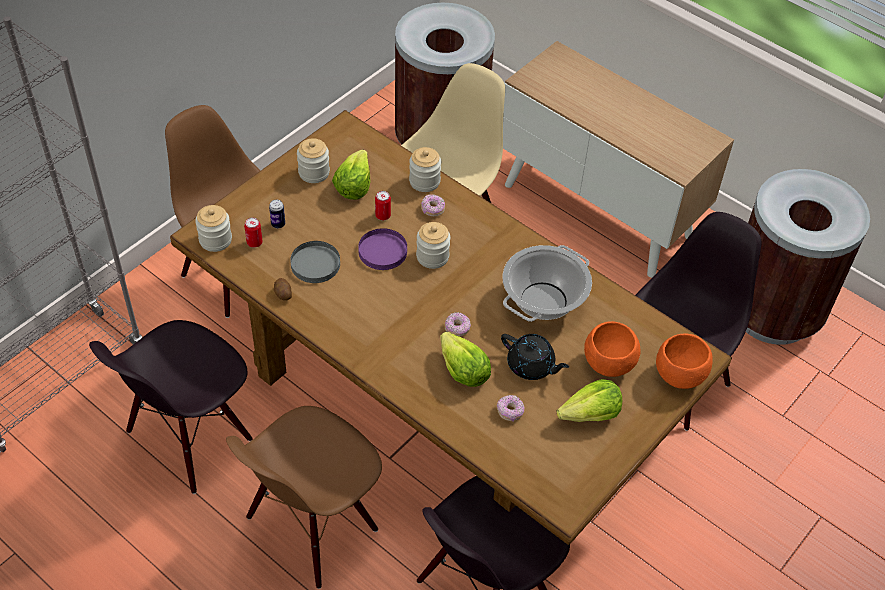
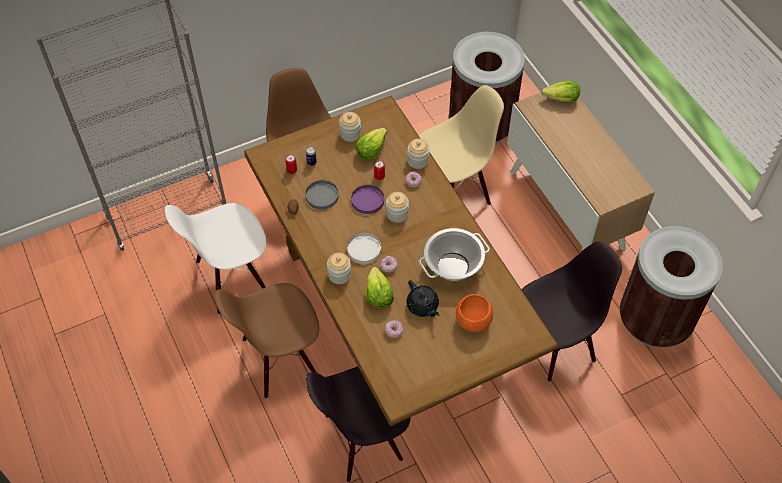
camera: 25 degrees right, 5 degrees up
(189, 438) = (231, 278): black chair -> white chair
(215, 240) = (269, 161): jar -> jar (339, 275)
(411, 316) = (364, 249): none -> white plate
(590, 415) = (443, 350): lettuce -> lettuce (561, 99)
(679, 375) = (515, 344): orange bowl -> none

